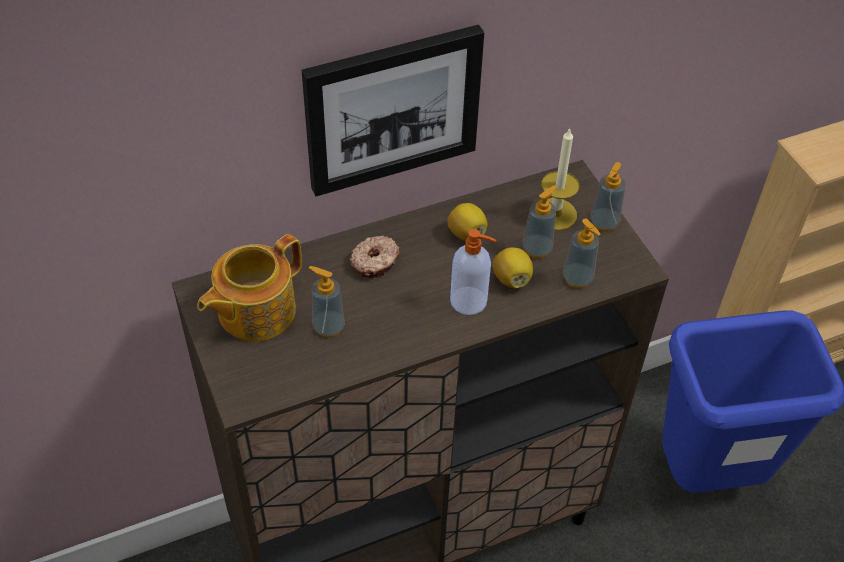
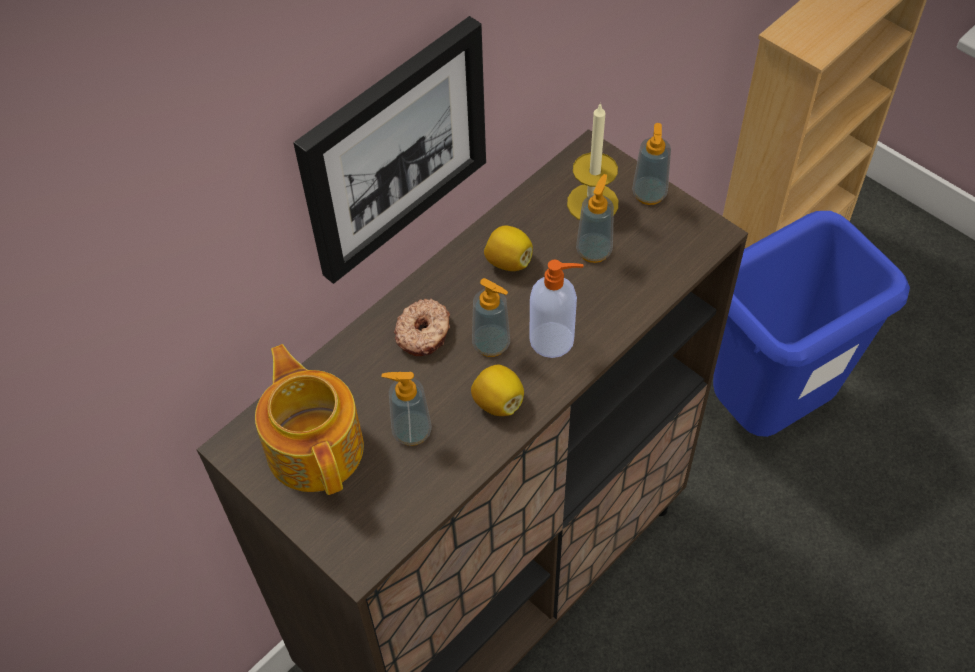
camera: 20 degrees left, 5 degrees up
(254, 311) = (316, 446): teapot -> teapot turned 135 degrees clockwise
(511, 278) = (585, 296): lemon -> lemon (498, 402)
(577, 278) = (654, 269): soap dispenser -> soap dispenser (491, 344)

